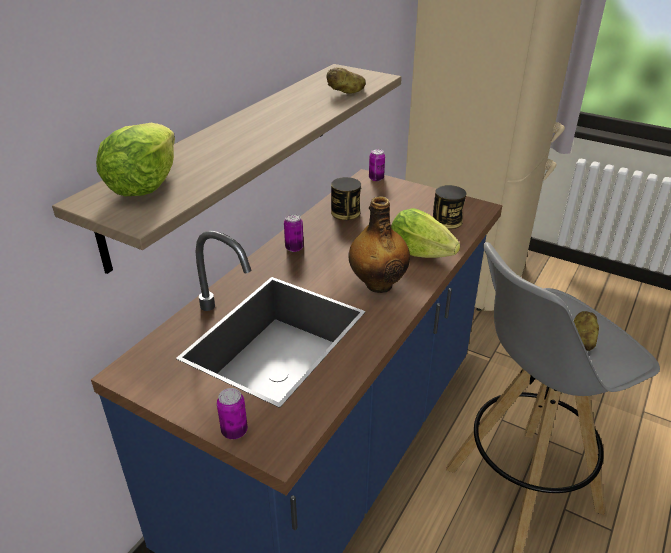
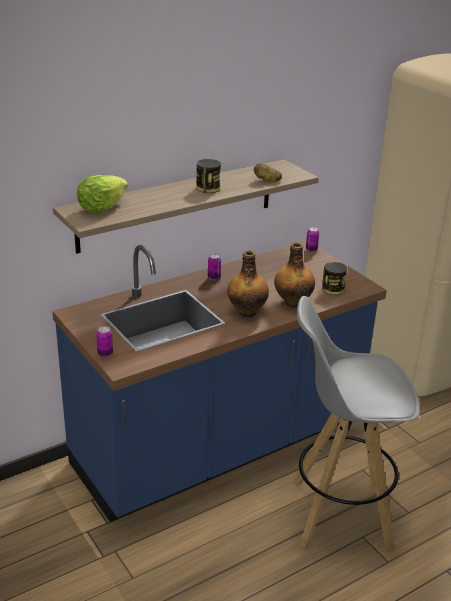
camera: 25 degrees right, 5 degrees down
(345, 212) = (267, 266): can -> can (208, 188)
(420, 253) = (293, 302): lettuce -> bottle
(582, 339) = (373, 389): potato -> none

